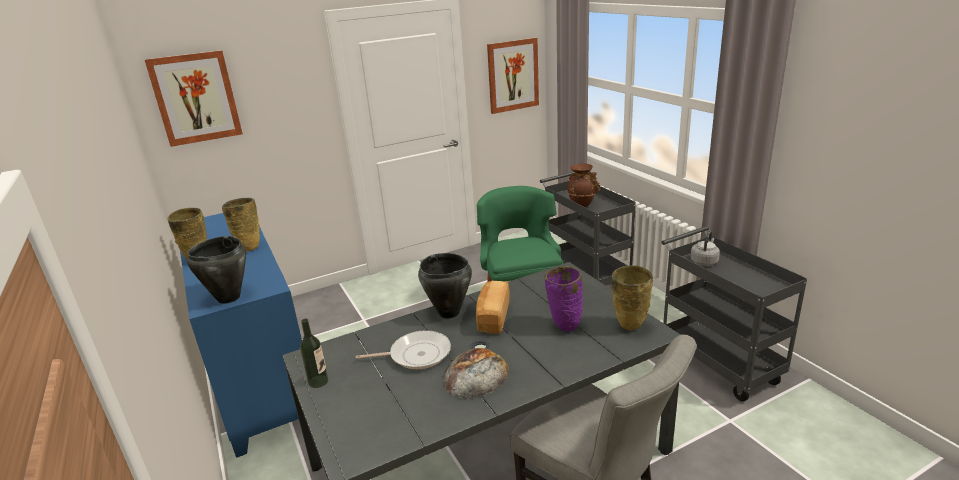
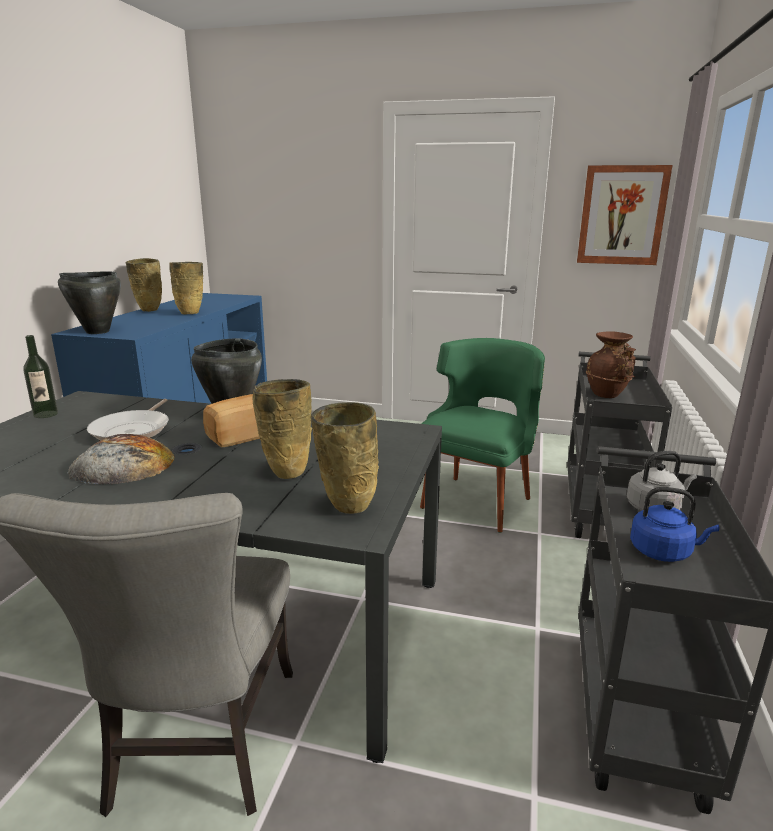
camera: 40 degrees right, 5 degrees down
(195, 98) = (248, 180): picture -> none
(416, 354) = (133, 430): frying pan -> frying pan turned 60 degrees clockwise
(564, 326) = (287, 471): purple vase -> beige vase
(737, 280) = (663, 552): none -> blue kettle

